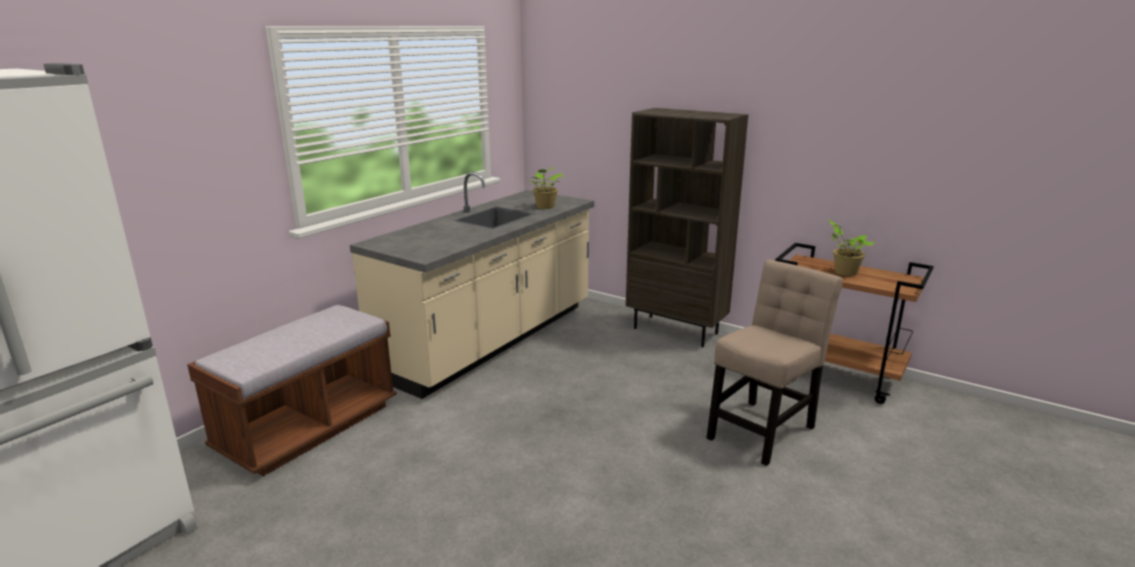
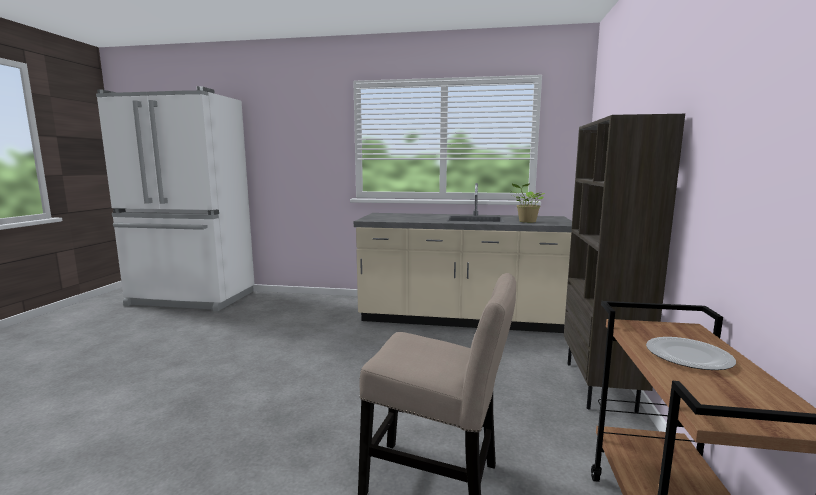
camera: 65 degrees right, 10 degrees down
(308, 428) = (311, 306): brown bench -> none
(843, 272) = (688, 357): potted plant -> plate

